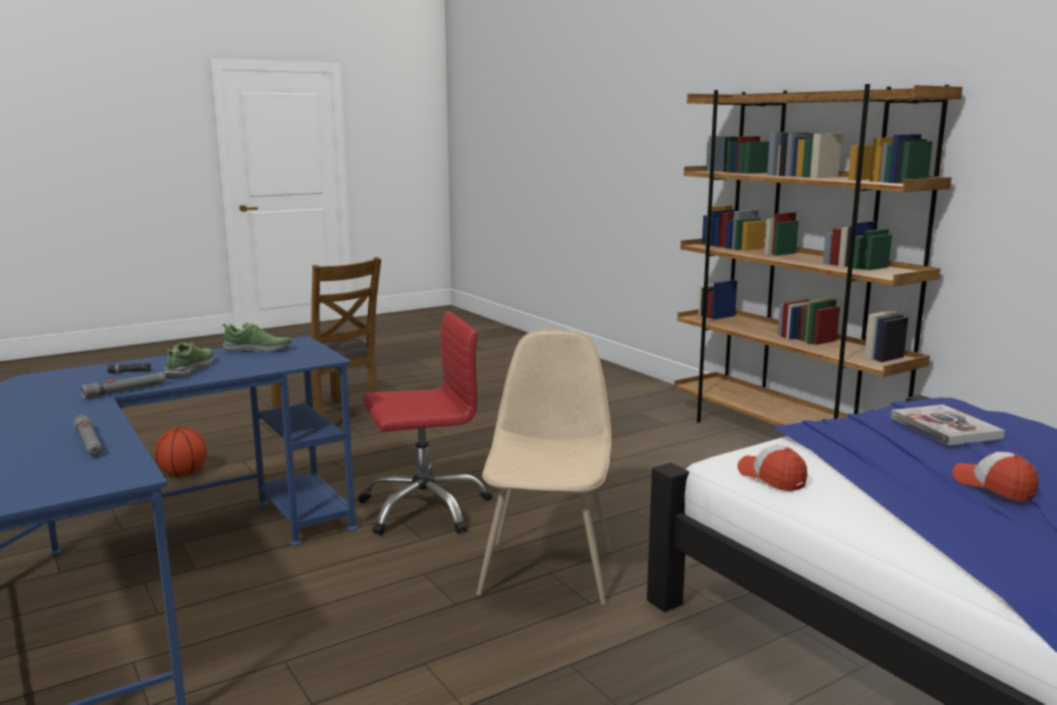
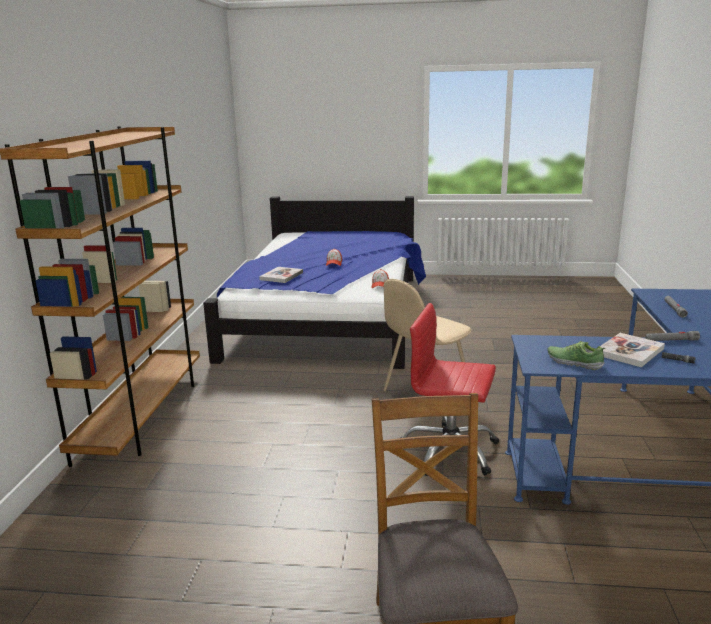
camera: 140 degrees left, 5 degrees up
(183, 474) = (643, 582): basketball -> none
(190, 369) = (629, 351): shoe -> book

